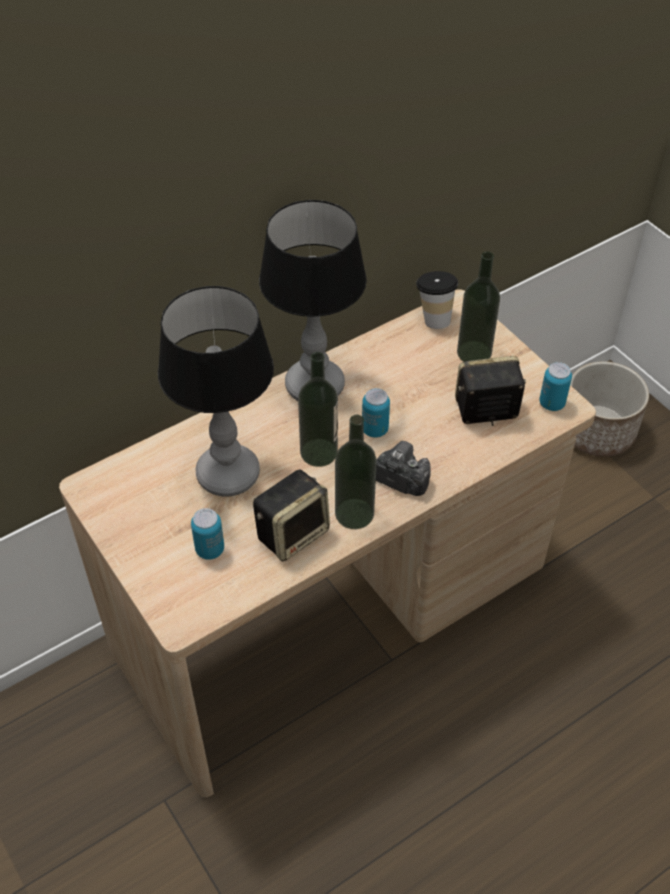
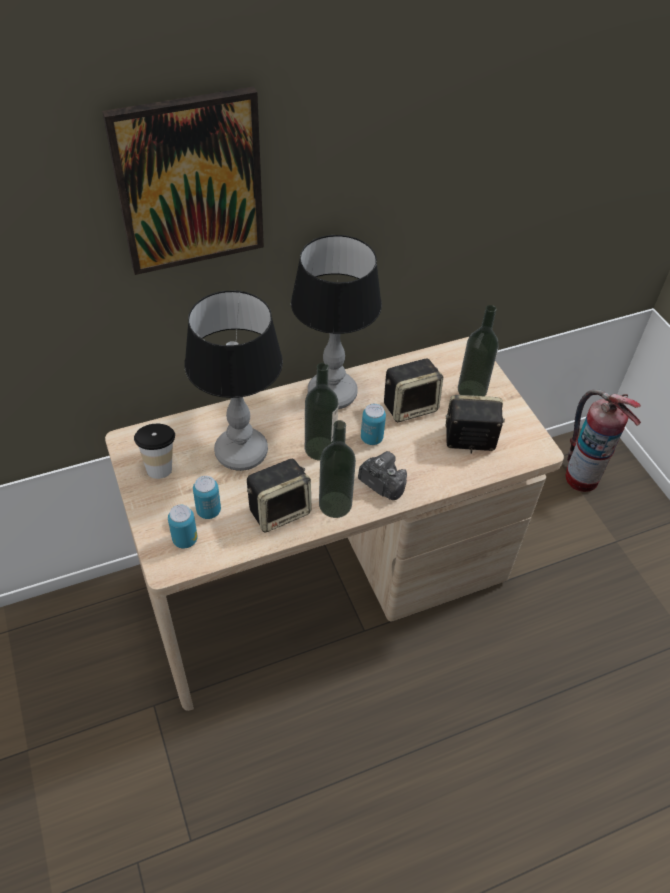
camera: 10 degrees right, 0 degrees up
(135, 170) = (189, 182): none -> picture
(409, 384) = (410, 406): none -> speaker
(434, 318) = (446, 356): cup -> cup (160, 466)
(552, 403) = (527, 444): can -> can (185, 539)
(598, 431) = (581, 477): planter -> fire extinguisher

